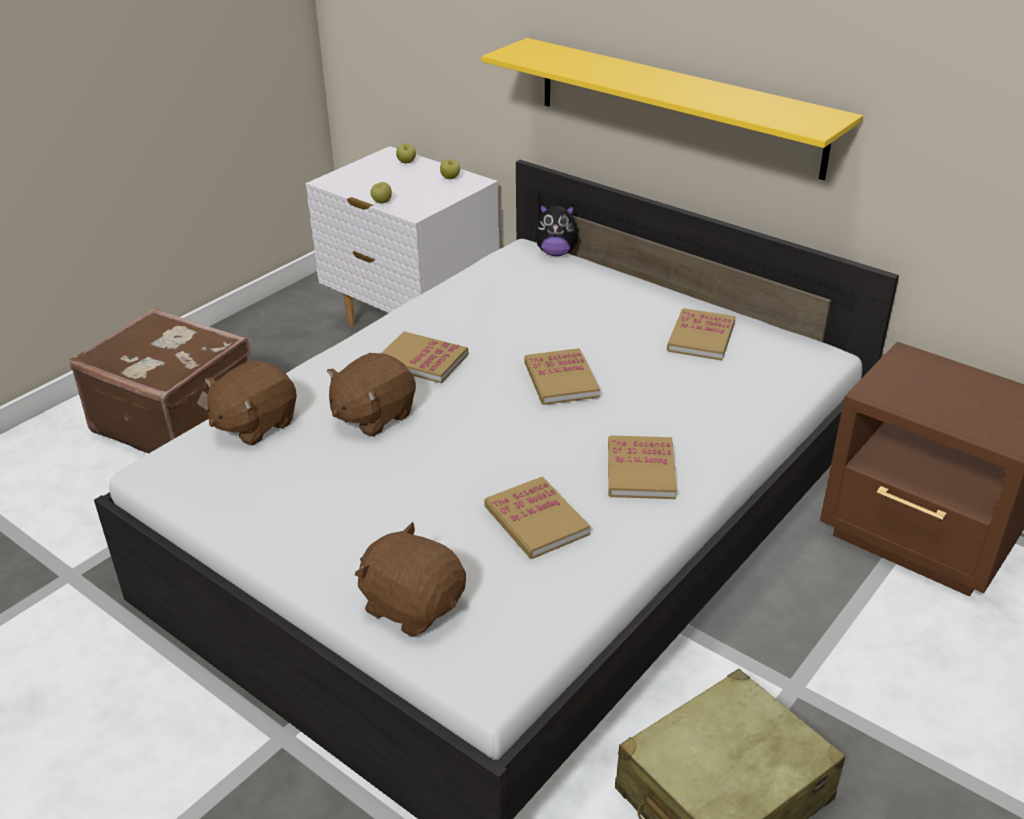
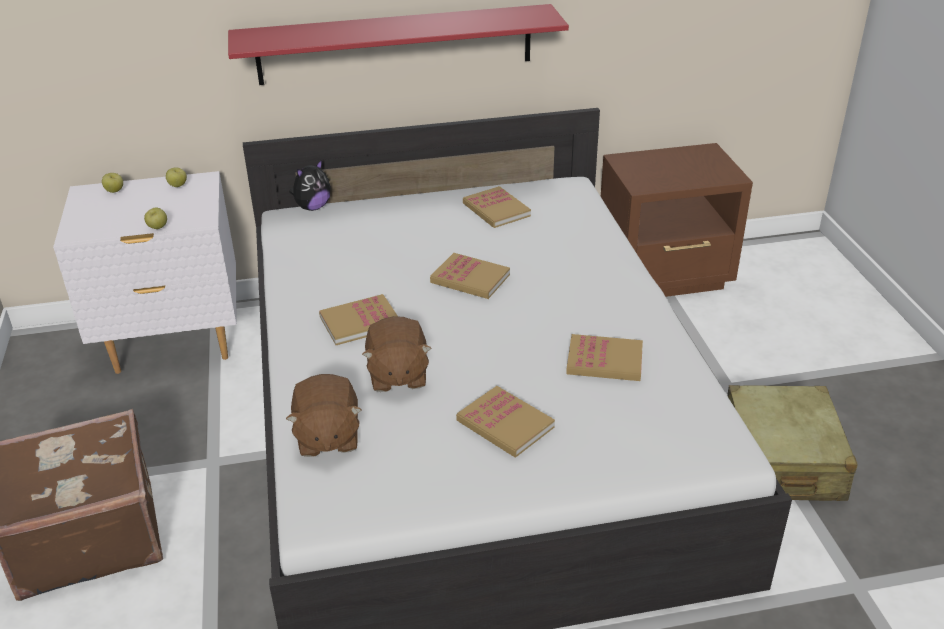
camera: 50 degrees left, 0 degrees up
(413, 605) = (633, 451): brown plush toy -> none
(640, 470) = (601, 299): book -> book (505, 424)
(677, 106) = (395, 44): yellow shelf -> red shelf

